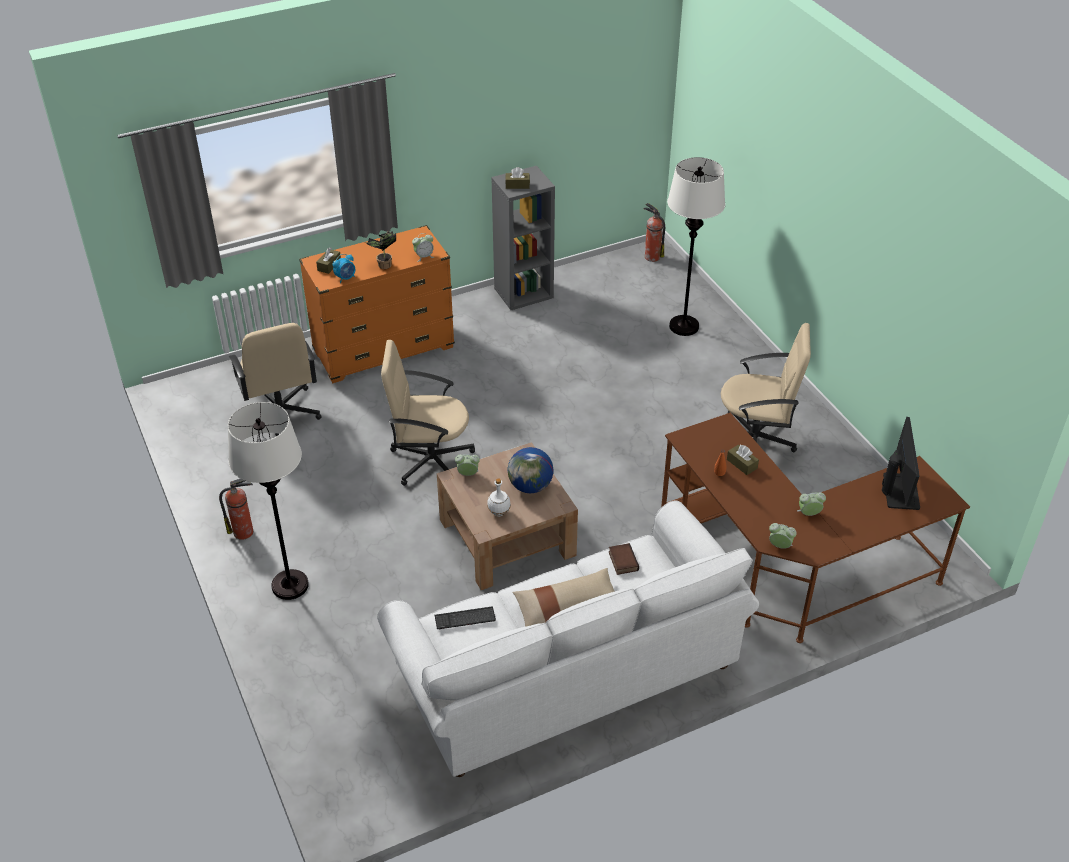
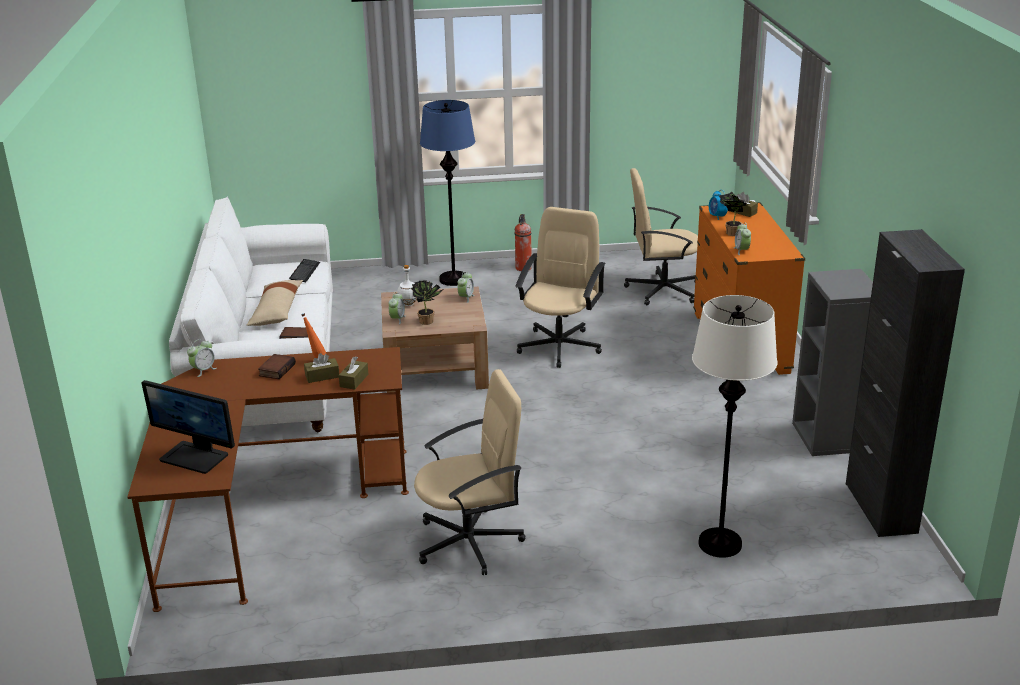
camera: 110 degrees right, 15 degrees down
(290, 585) = (454, 279): white floor lamp -> blue floor lamp
(517, 185) = (837, 279): brown tissue box -> brown tissue box (354, 380)
(530, 486) = (428, 321): globe -> potted plant
(603, 266) = (880, 508): none -> black cabinet
(651, 256) = (901, 556): fire extinguisher -> none
(748, 497) = (276, 369): none -> book
(755, 440) = (470, 542): beige office chair -> beige office chair turned 135 degrees counterclockwise
(809, 514) = (223, 395): alarm clock -> alarm clock (397, 319)

